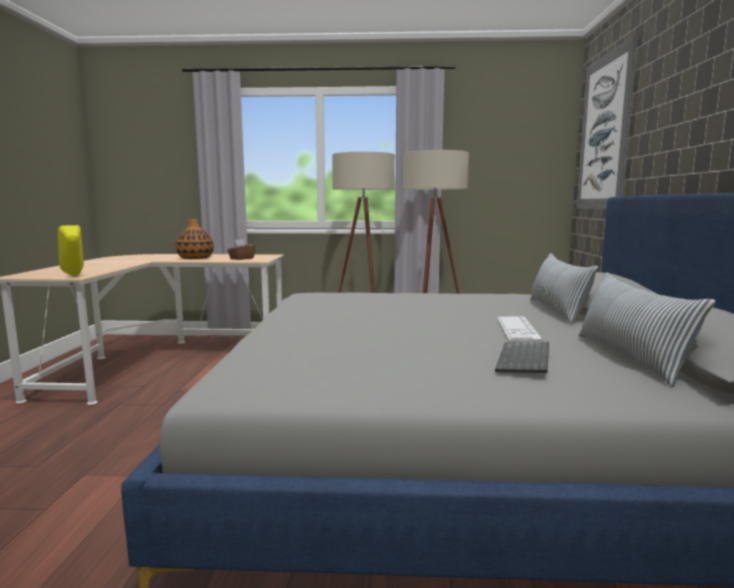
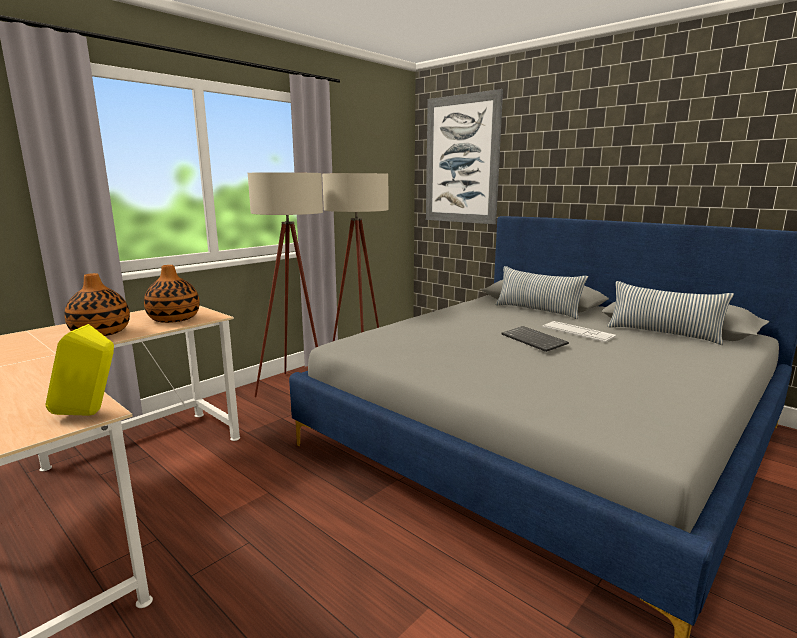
camera: 50 degrees left, 5 degrees up
(241, 258) = (174, 319): brown tissue box -> vase
(525, 360) = (654, 351): keyboard -> keyboard (535, 340)

